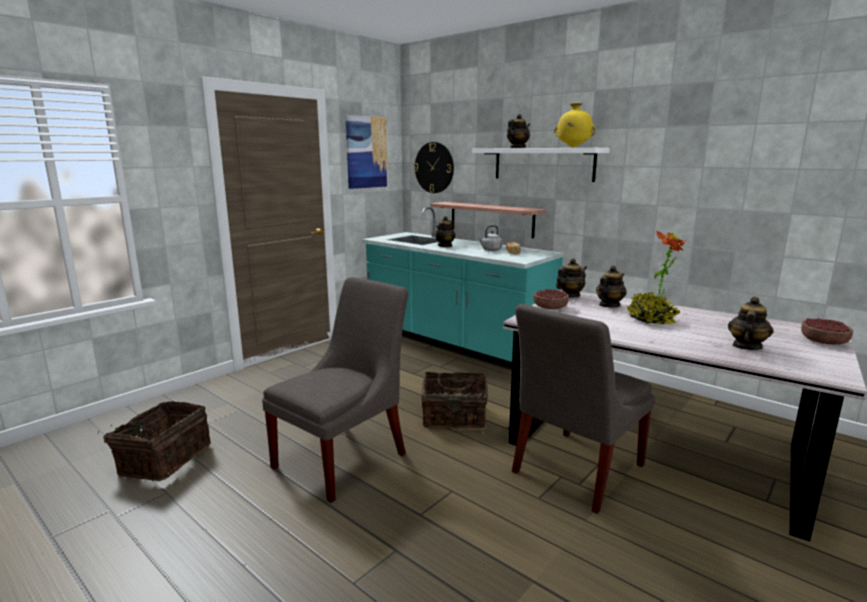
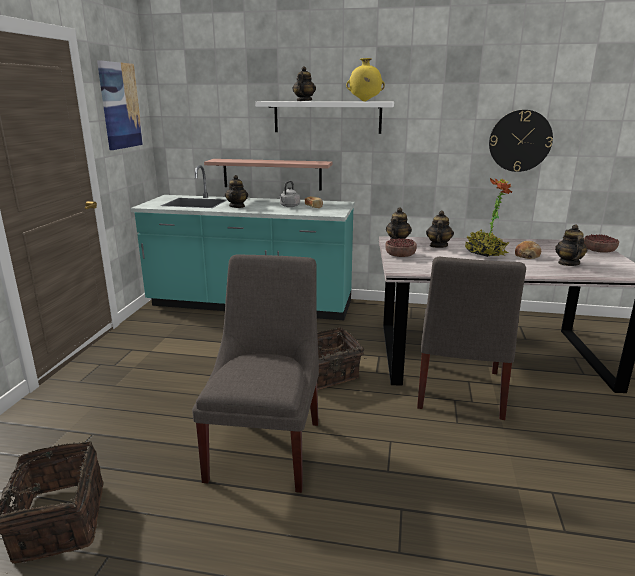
camera: 30 degrees left, 5 degrees up
(434, 167) = (196, 121): wall clock -> wall clock (520, 141)
(703, 330) = (527, 255): none -> bread

